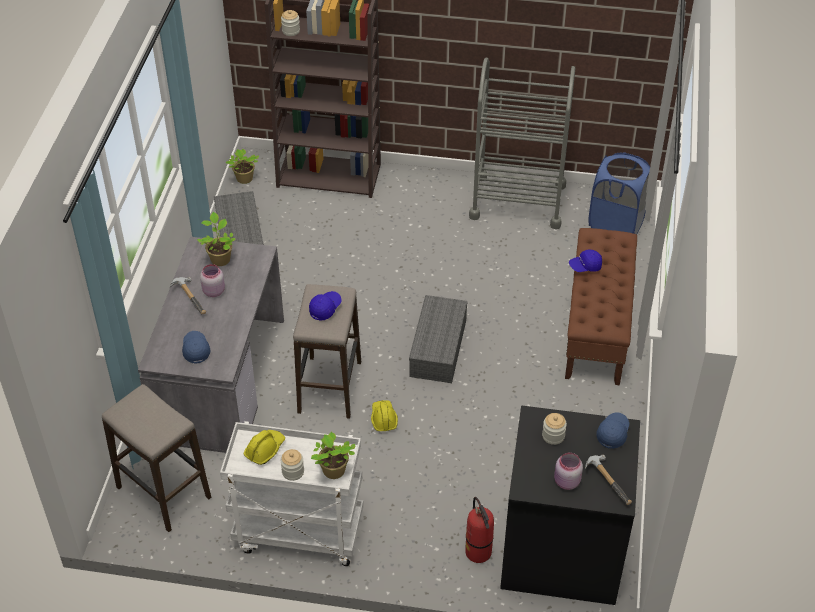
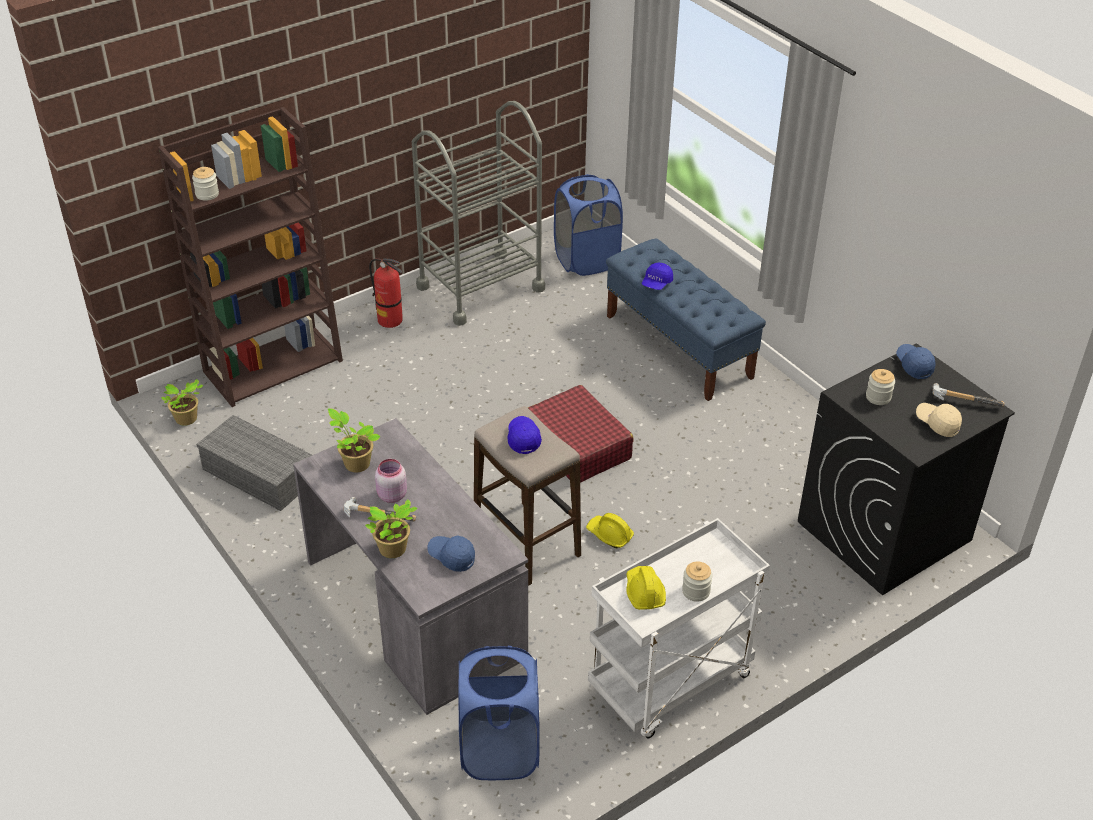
camera: 45 degrees left, 5 degrees down
(163, 493) = (499, 751): stool -> blue laundry basket
(333, 472) = (728, 565): potted plant -> potted plant (393, 550)
(439, 349) = (577, 446): grey storage box -> red suitcase
(478, 552) = (829, 581): fire extinguisher -> fire extinguisher (390, 320)
(566, 482) = (937, 423): pink jar -> beige cap
(597, 328) = (679, 346): brown bench -> blue bench

